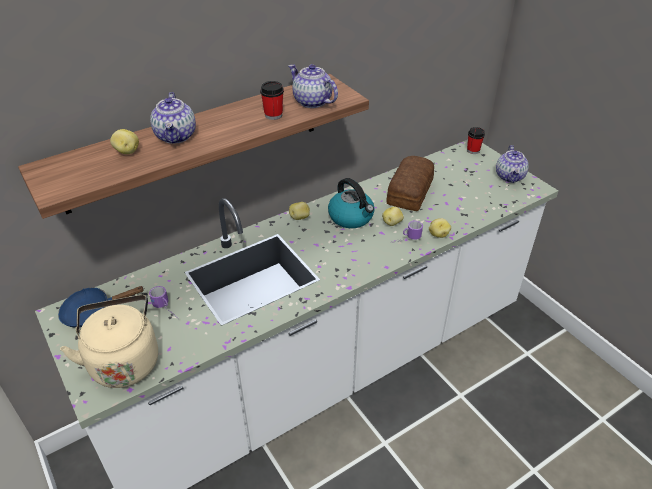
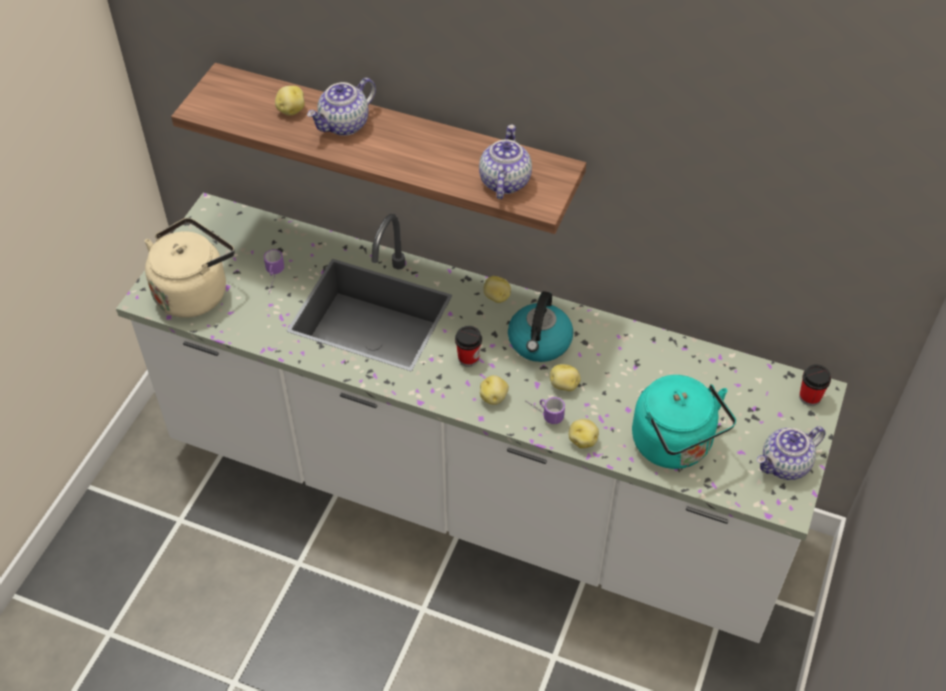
camera: 55 degrees right, 10 degrees up
(92, 311) = (231, 230): blue frying pan -> none
(273, 115) = (447, 168): cup -> cup (468, 358)
(375, 254) = (494, 397): none -> potato
(411, 191) = (645, 374): bread -> none
(469, 204) = (675, 445): none -> turquoise kettle

